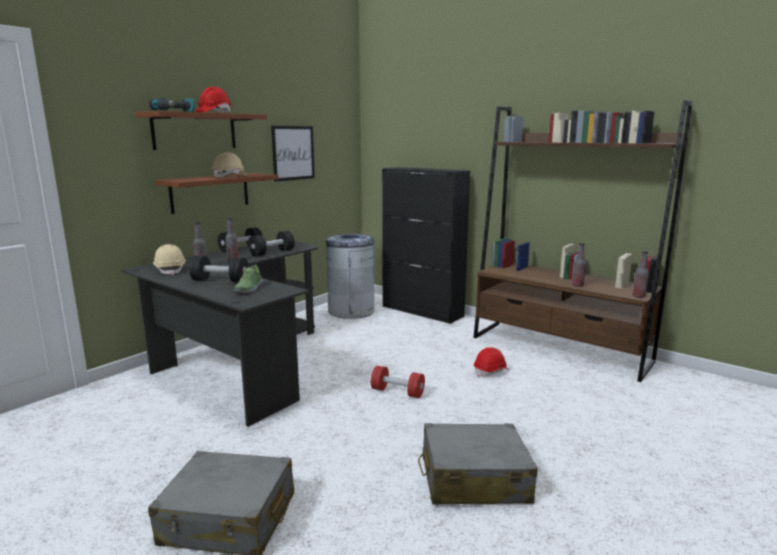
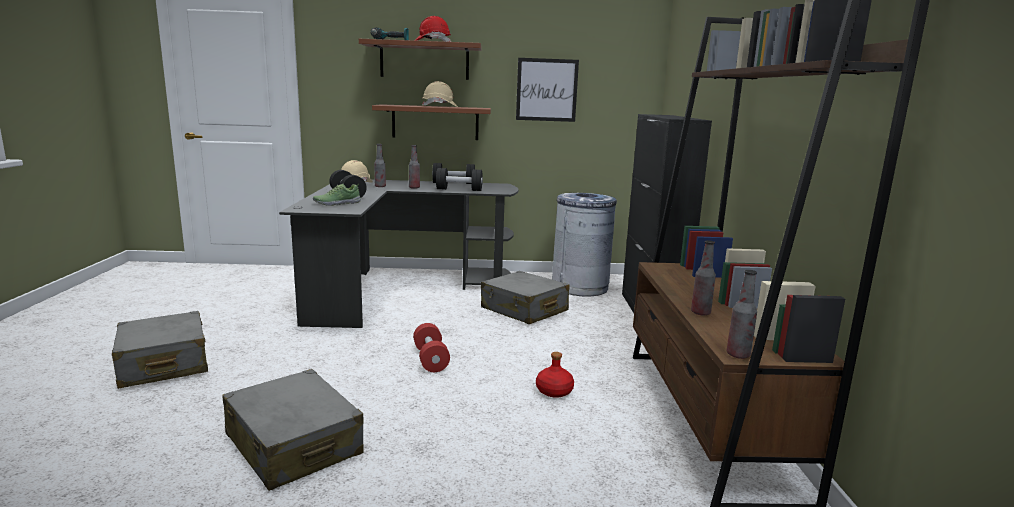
camera: 50 degrees right, 0 degrees up
(361, 338) = (524, 310): none -> grey suitcase
(491, 371) = (554, 391): red hard hat -> red bottle

